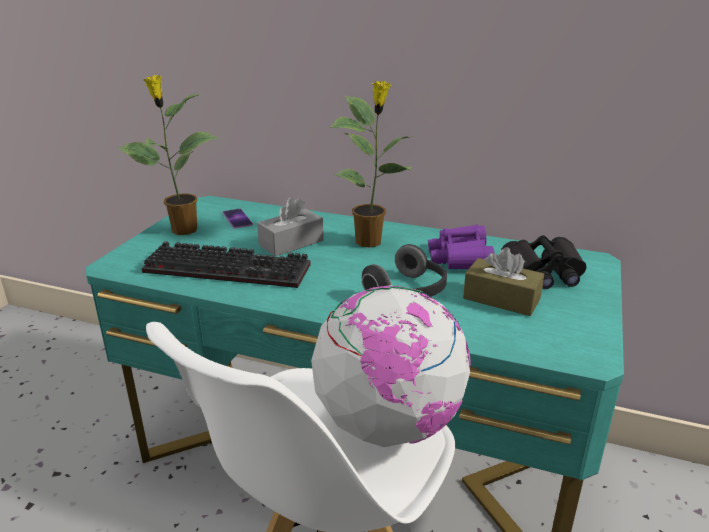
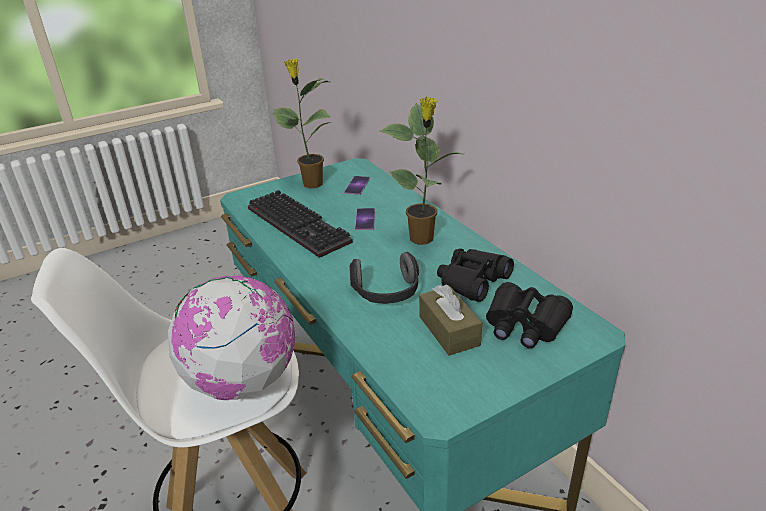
camera: 40 degrees right, 5 degrees up
(291, 243) = (365, 219): grey tissue box -> phone
(460, 258) = (472, 281): purple binoculars -> black binoculars

